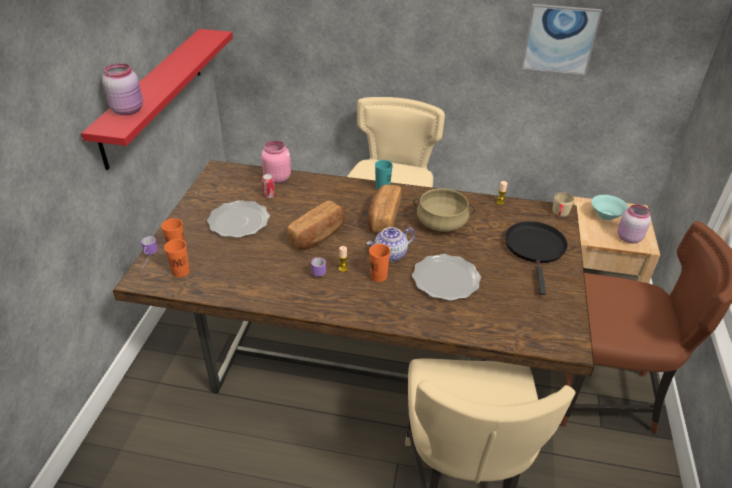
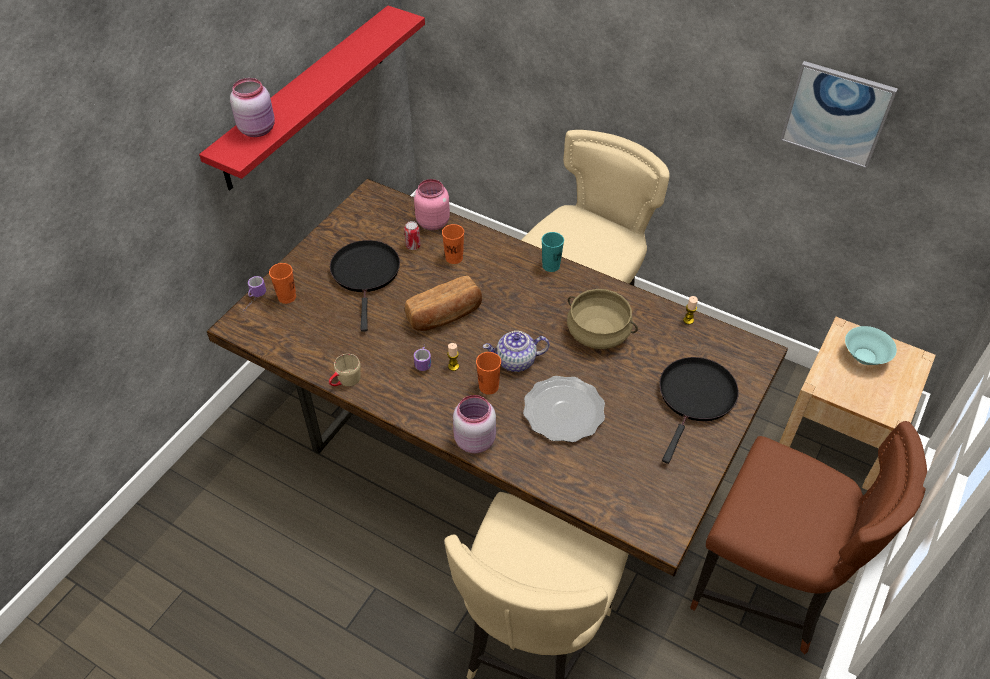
camera: 20 degrees right, 10 degrees up
(181, 272) = (281, 326): orange cup -> orange cup (454, 258)
(239, 221) = (366, 274): plate -> black frying pan
(383, 218) = (531, 309): bread -> none
(560, 214) = (757, 355): beige mug -> beige mug (345, 381)
(628, 238) = (876, 397): pink jar -> pink jar (473, 440)

